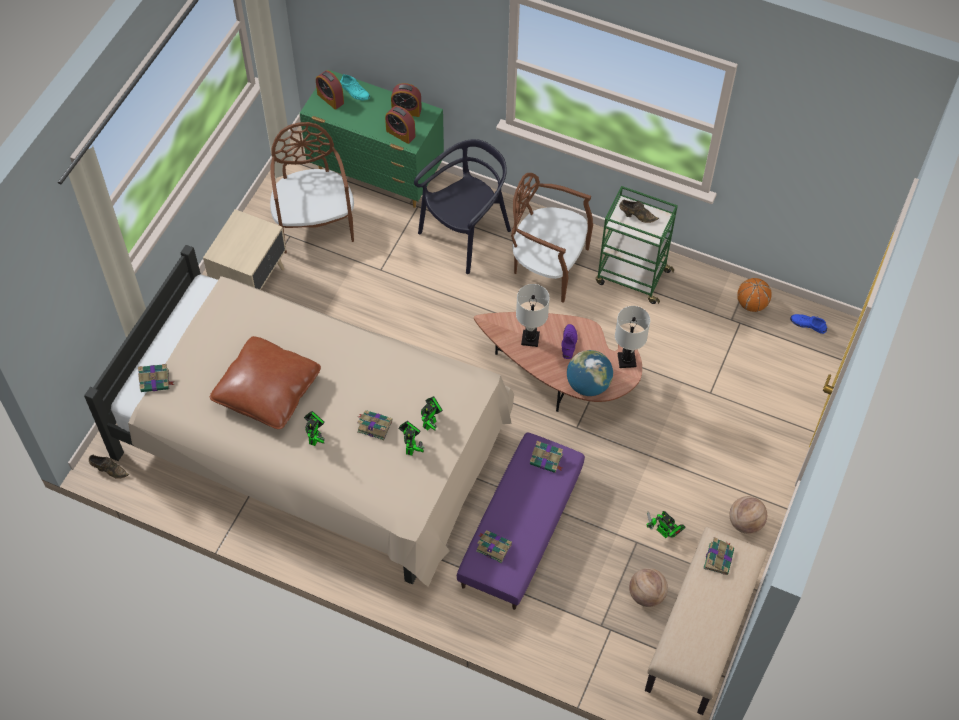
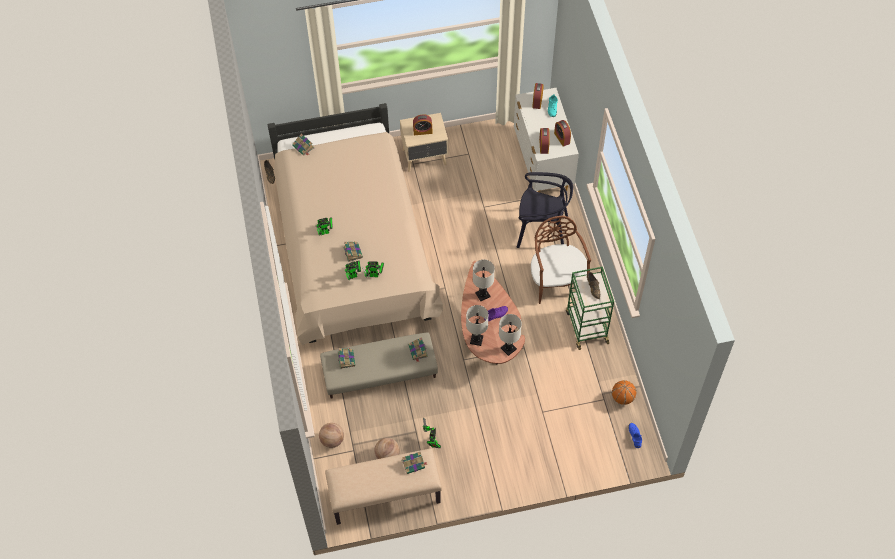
camera: 55 degrees right, 0 degrees up
(244, 244) = (422, 131): none -> alarm clock
(268, 391) = (335, 195): brown pillow -> none
(314, 223) = (486, 159): brown chair -> none
(377, 176) = (542, 165): green dresser -> white dresser
(520, 528) = (379, 371): purple ottoman -> beige ottoman
(588, 385) = (476, 340): globe -> white table lamp
(745, 523) = (471, 478): basketball -> basketball (332, 440)

